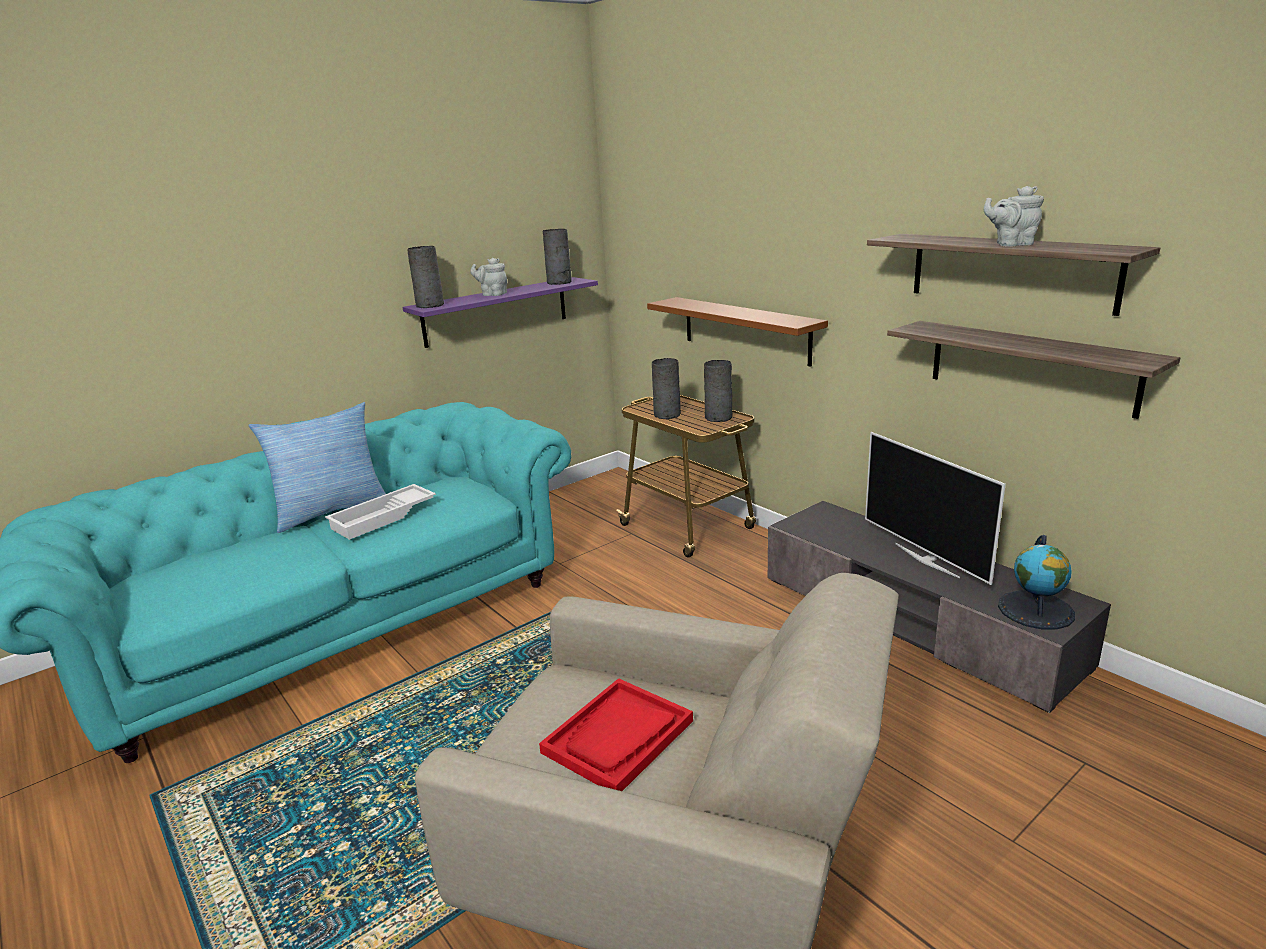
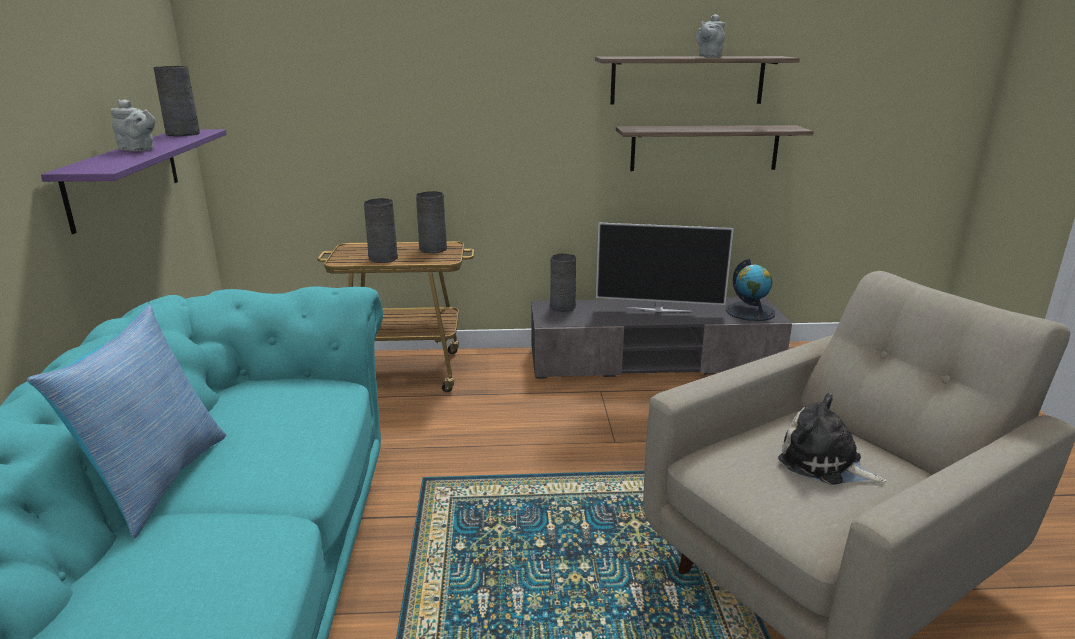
camera: 55 degrees left, 0 degrees up
(383, 517) = (263, 449): white tray -> none
(431, 305) = (91, 167): grey vase -> grey vase (562, 307)
(492, 294) = (139, 150): grey teapot -> grey teapot turned 120 degrees counterclockwise
(618, 737) = (824, 463): red tray -> plush toy
(745, 330) = (427, 161): brown shelf -> none

